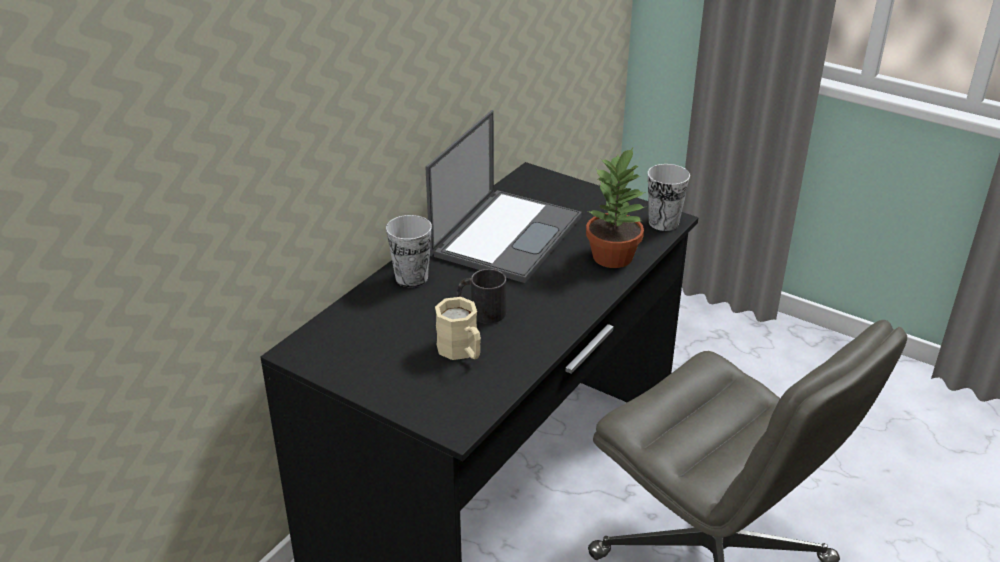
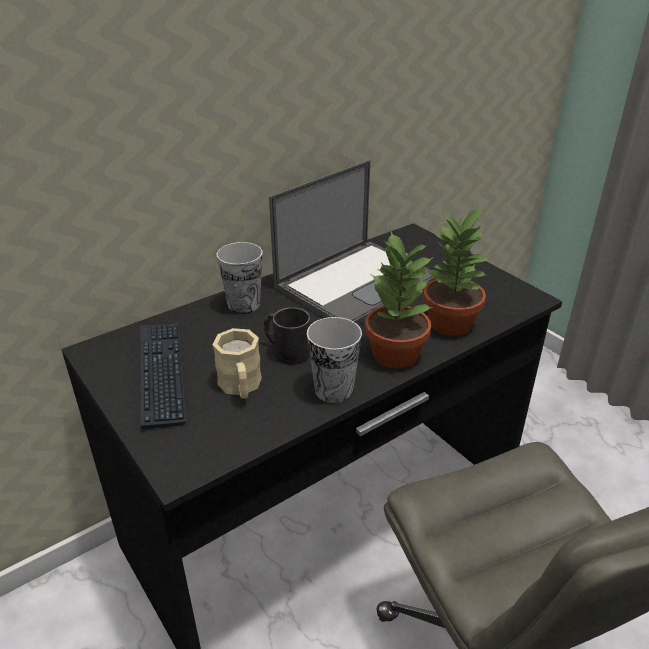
camera: 20 degrees right, 0 degrees up
(379, 356) = (161, 373): none -> keyboard
(578, 294) = (394, 353): none -> potted plant
(663, 222) = (521, 300): cup -> cup (333, 390)

